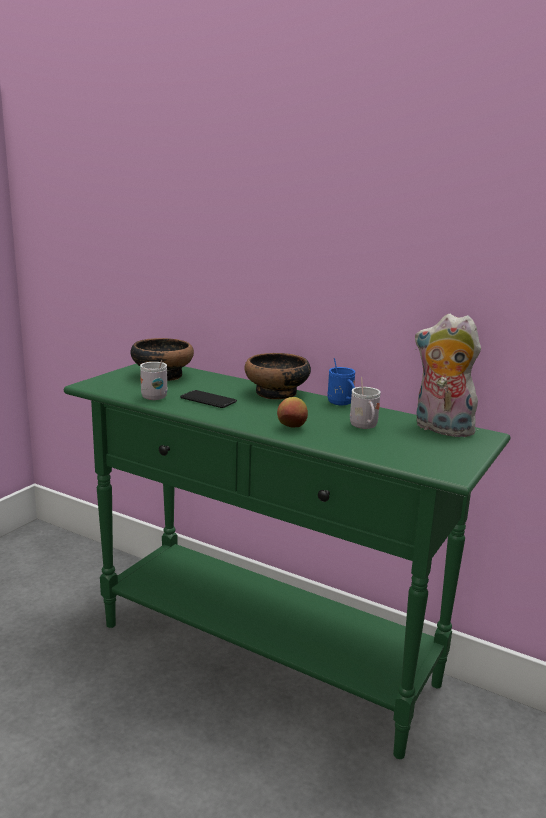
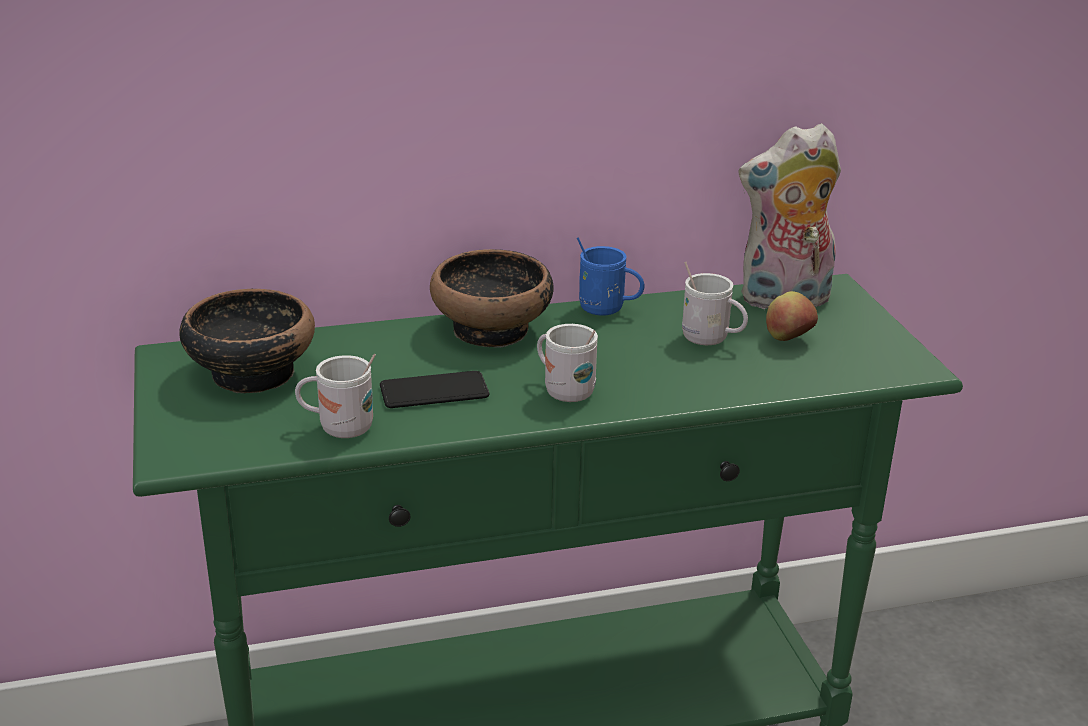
camera: 45 degrees left, 10 degrees up
(257, 417) = (564, 390): none -> white mug
(292, 427) = (640, 386): apple -> apple (788, 340)

